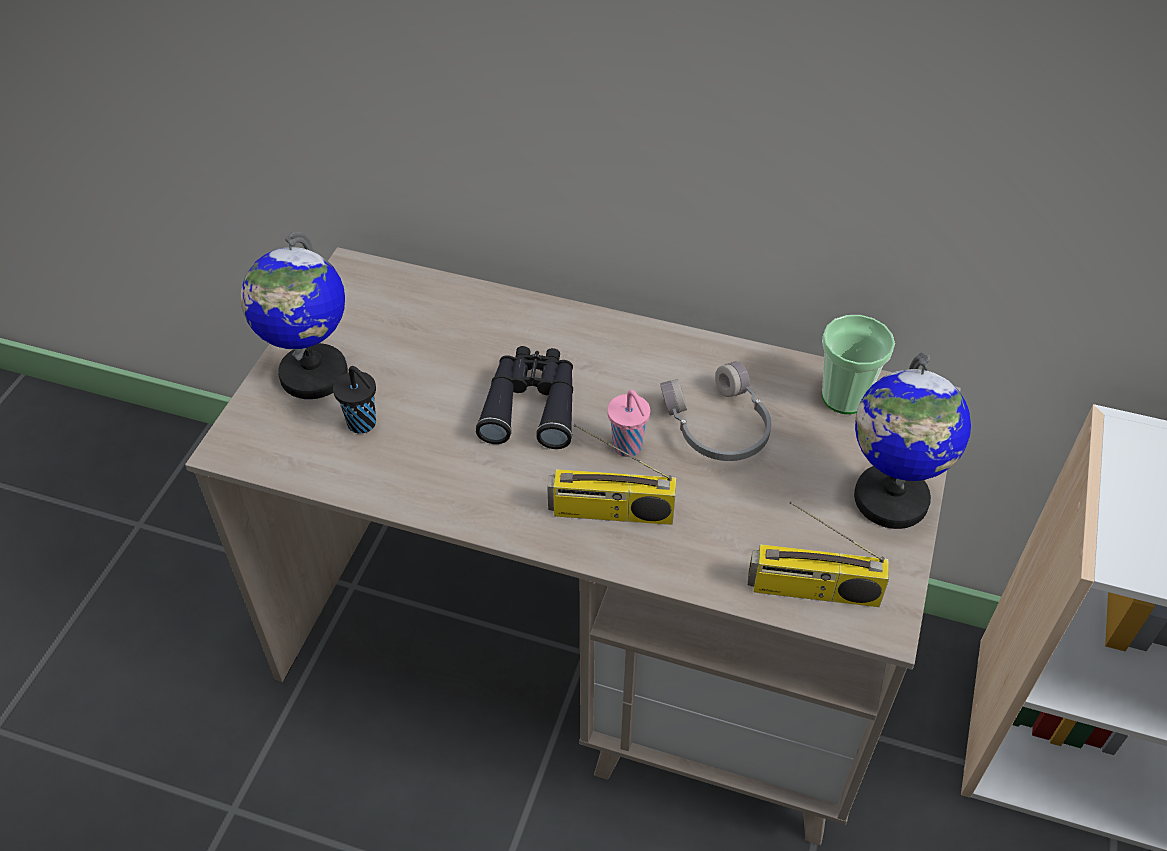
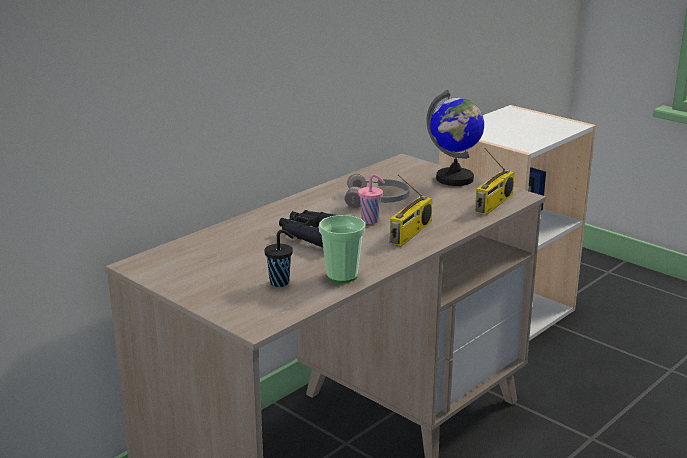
camera: 65 degrees left, 25 degrees down
(312, 375) = (219, 290): globe -> none
(844, 397) = (385, 173): cup -> cup (342, 275)

